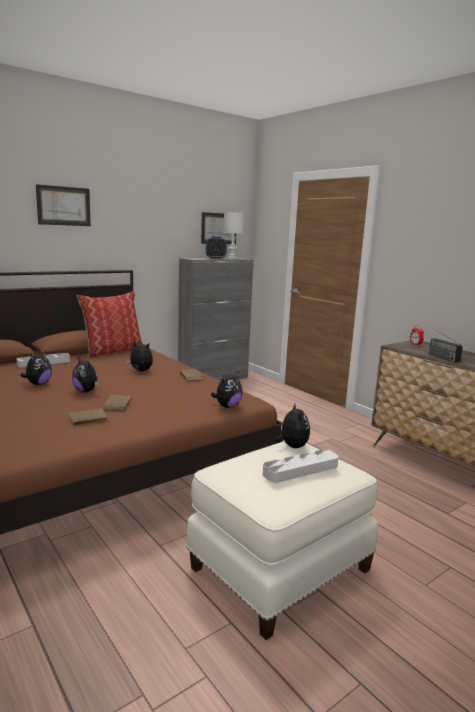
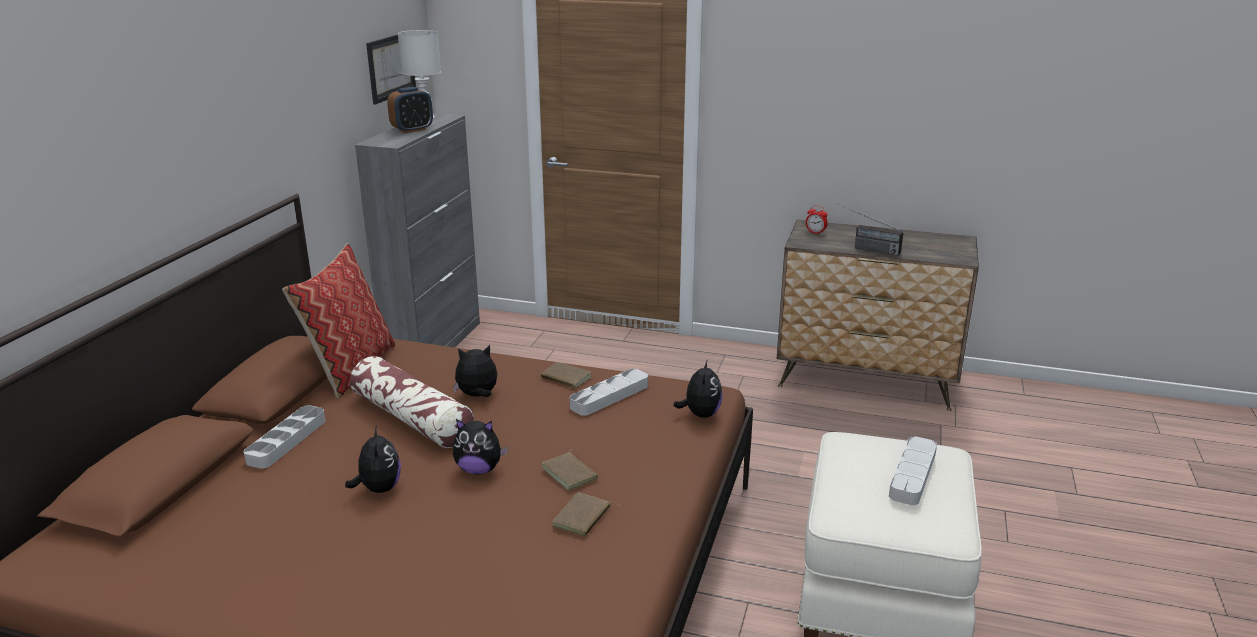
camera: 35 degrees left, 10 degrees up
(63, 206) = (175, 103): picture -> none
(100, 370) = (412, 418): none -> pillow
(196, 387) = (609, 396): none -> grey tray
(292, 446) = (849, 445): plush toy -> none

